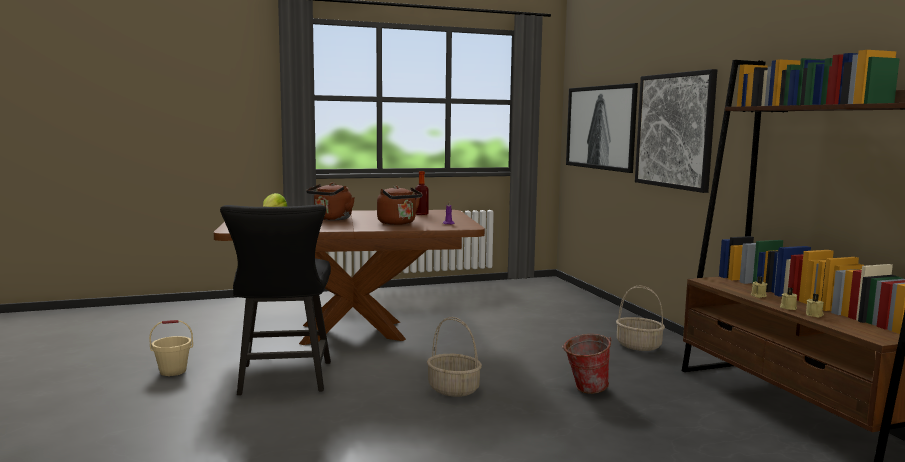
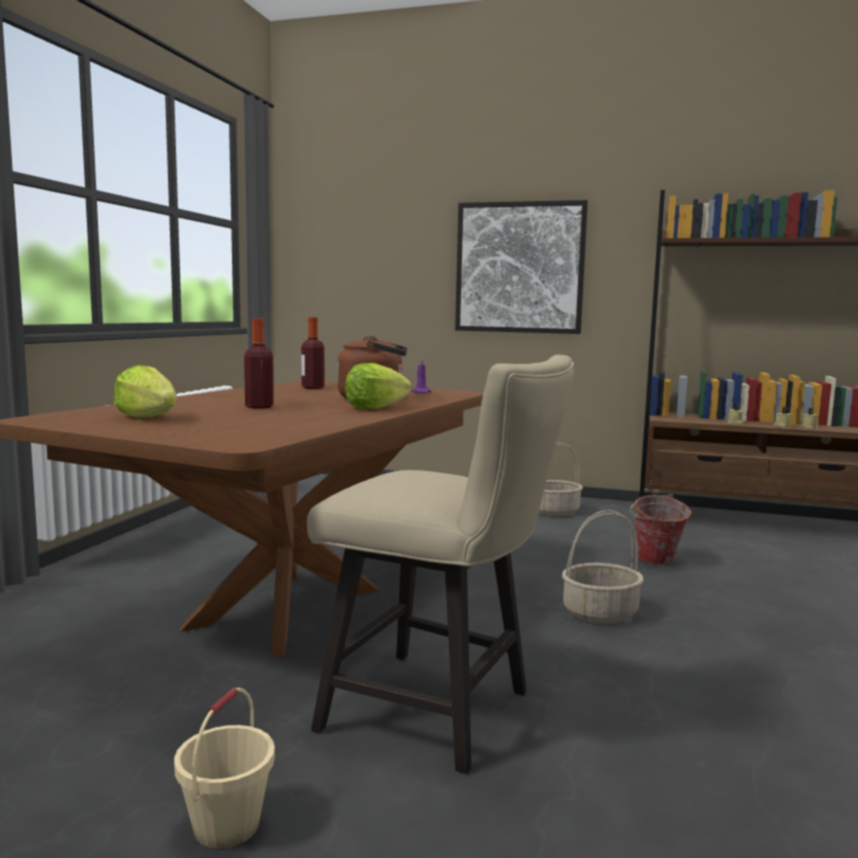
camera: 55 degrees left, 0 degrees up
(283, 381) = (441, 713): black chair -> beige chair
(331, 219) = (259, 407): brown kettle -> bottle
(364, 227) = (375, 408): none -> lettuce
(601, 127) = (371, 265): picture -> none

